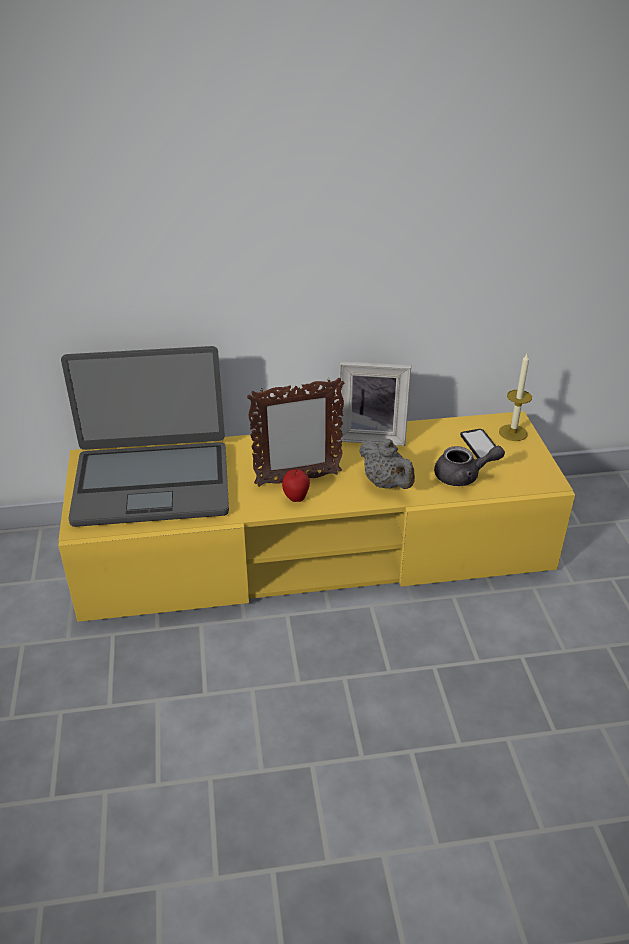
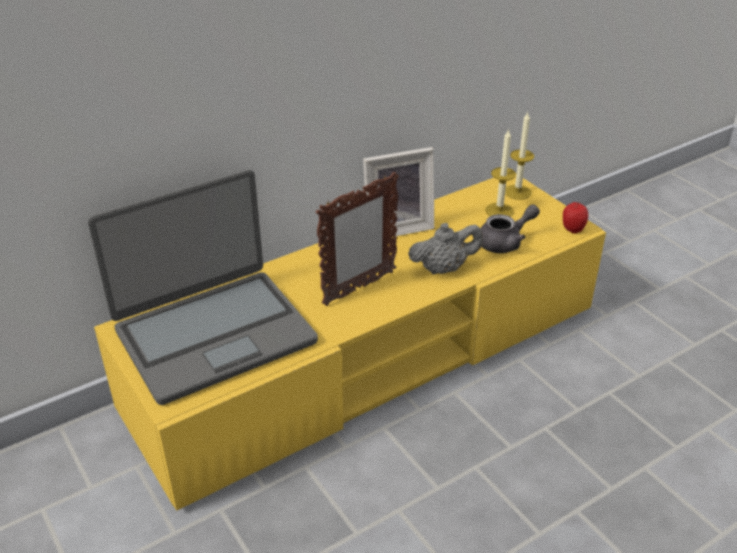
camera: 25 degrees left, 0 degrees up
(296, 497) = (370, 306): apple -> apple (572, 230)
(386, 484) = (444, 268): grey teapot -> grey teapot turned 45 degrees counterclockwise
(480, 445) = (499, 211): phone -> candle

